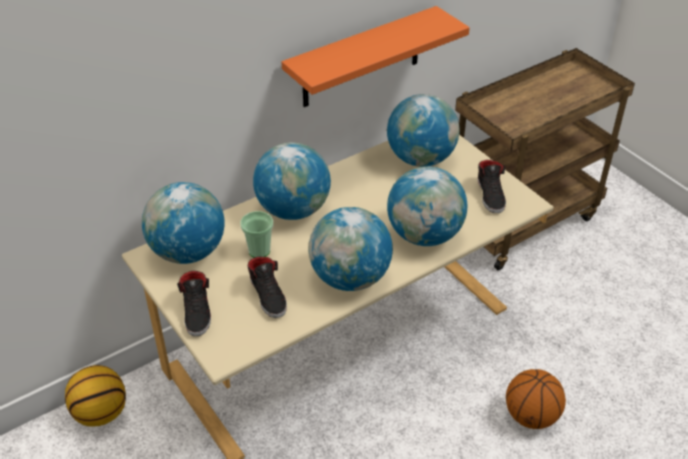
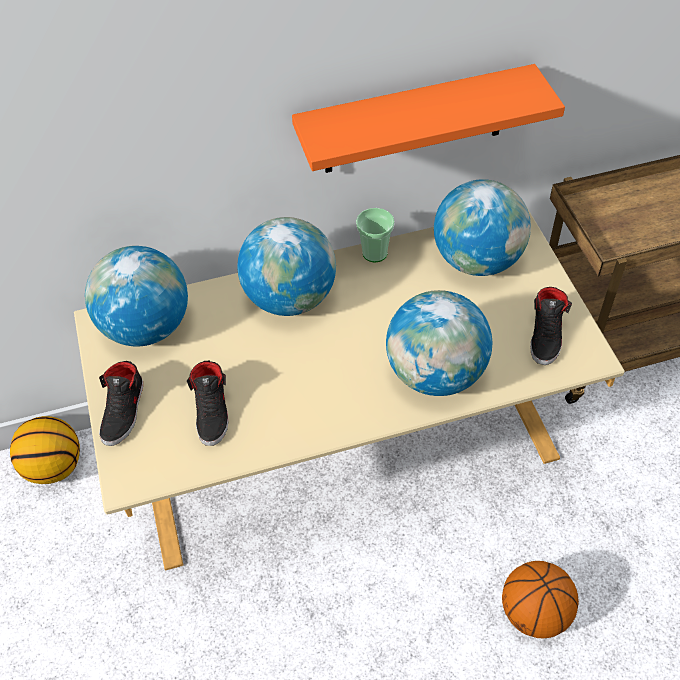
camera: 20 degrees right, 10 degrees up
(259, 251) = (227, 345): cup -> cup (375, 253)
(350, 278) = (318, 411): globe -> none

